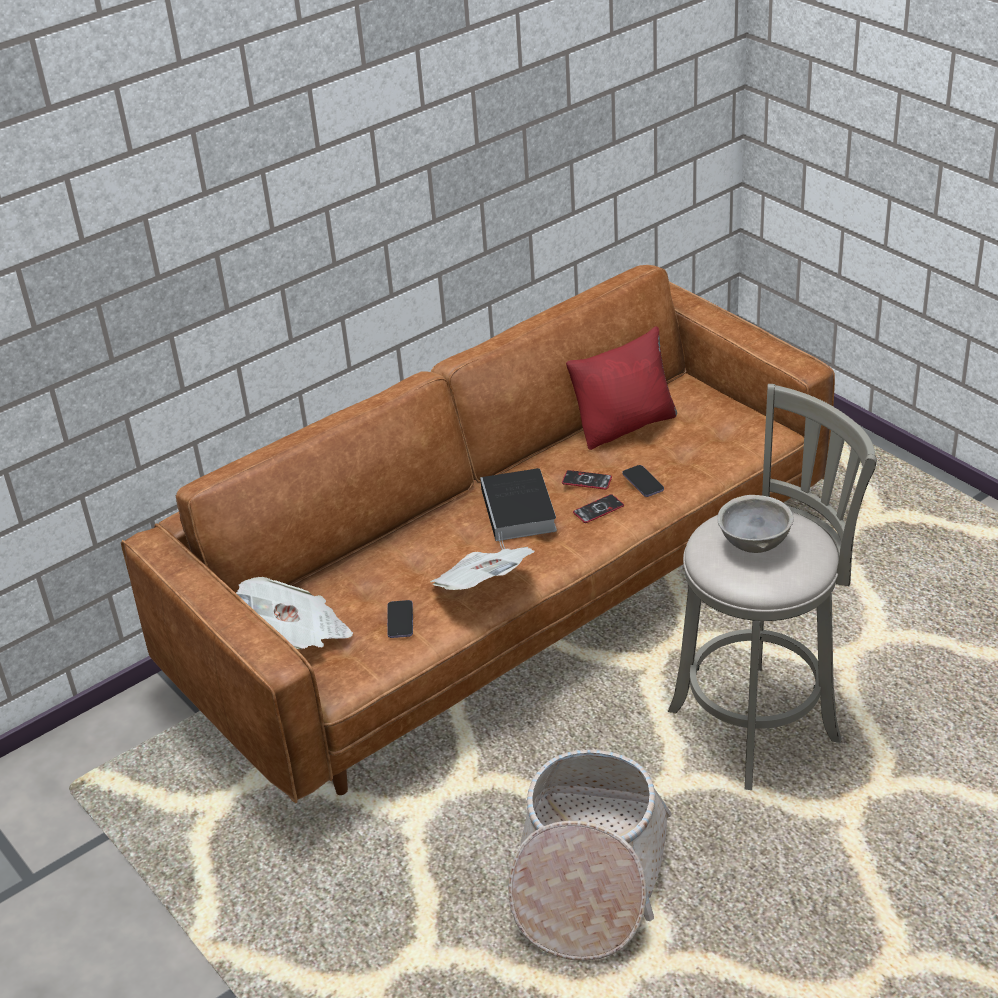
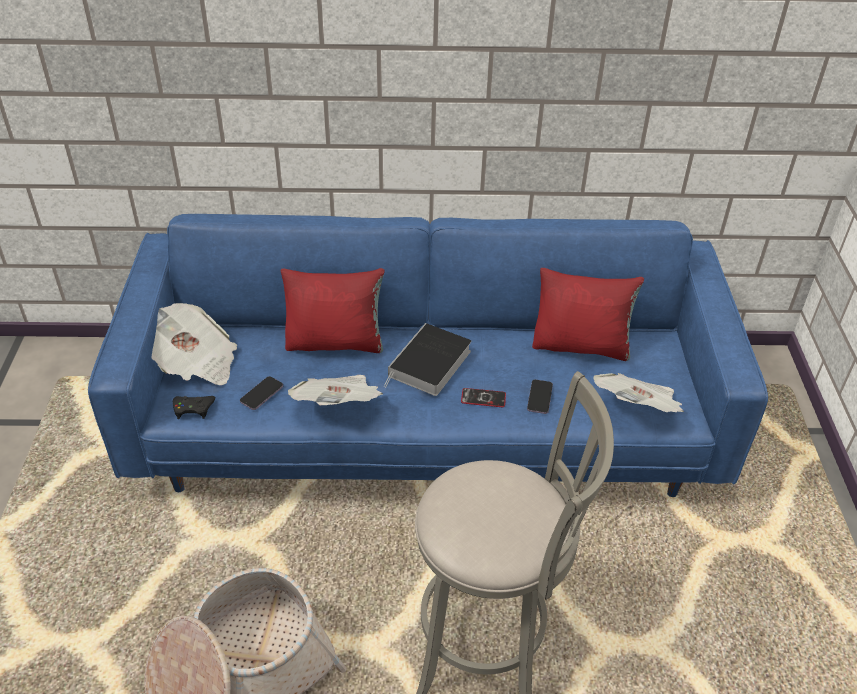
camera: 35 degrees right, 5 degrees up
(352, 669) = (193, 409): none -> black game controller
(409, 543) = (335, 342): none -> red pillow
(507, 596) = (426, 423): brown sofa -> blue sofa
(587, 480) = (502, 371): phone -> none
(727, 446) = (637, 409): none -> newspaper
(753, 545) = (488, 507): grey bowl -> none

